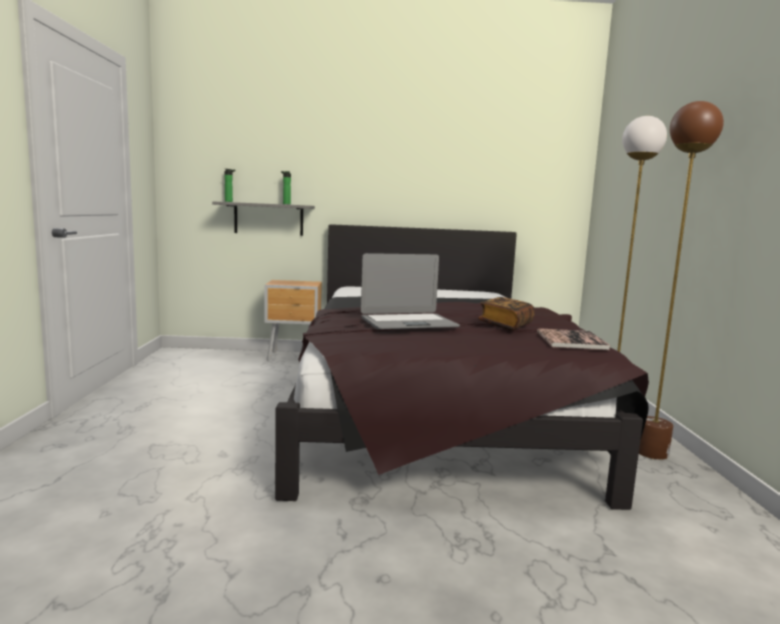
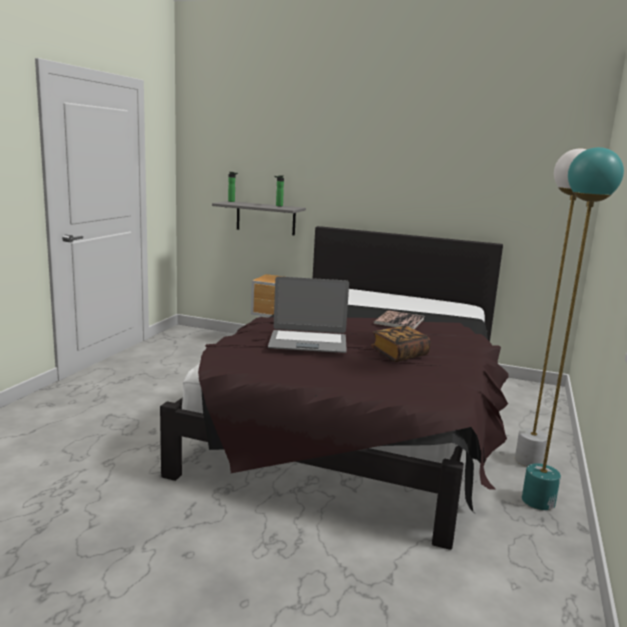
camera: 20 degrees right, 5 degrees up
(571, 341) = (438, 381): book -> book (399, 321)
(651, 453) = (538, 501): brown floor lamp -> turquoise floor lamp

